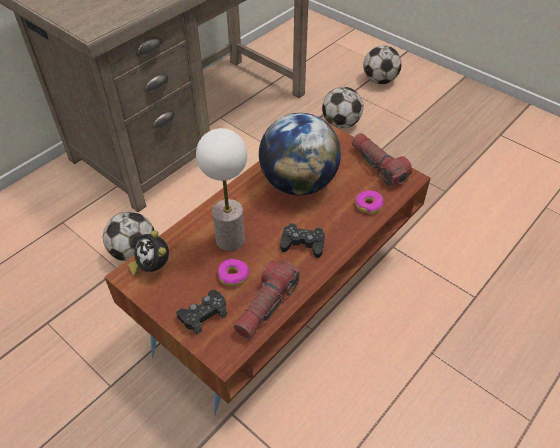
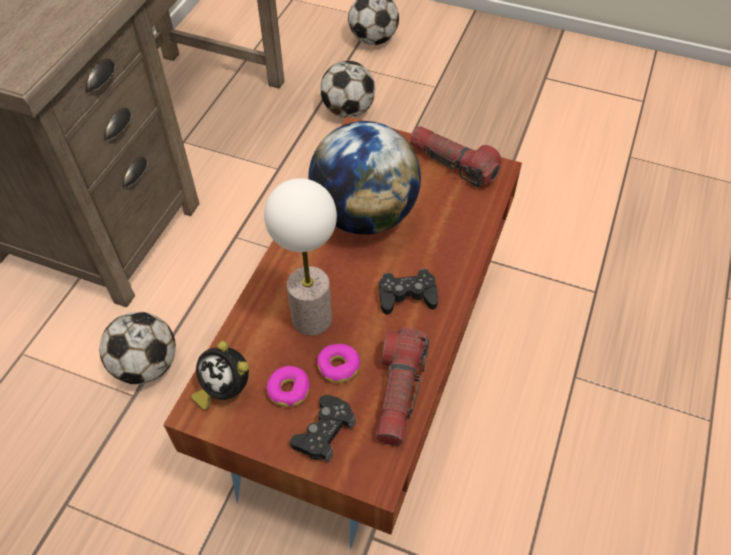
camera: 20 degrees left, 5 degrees up
(369, 205) = (465, 220): donut -> donut (289, 390)

